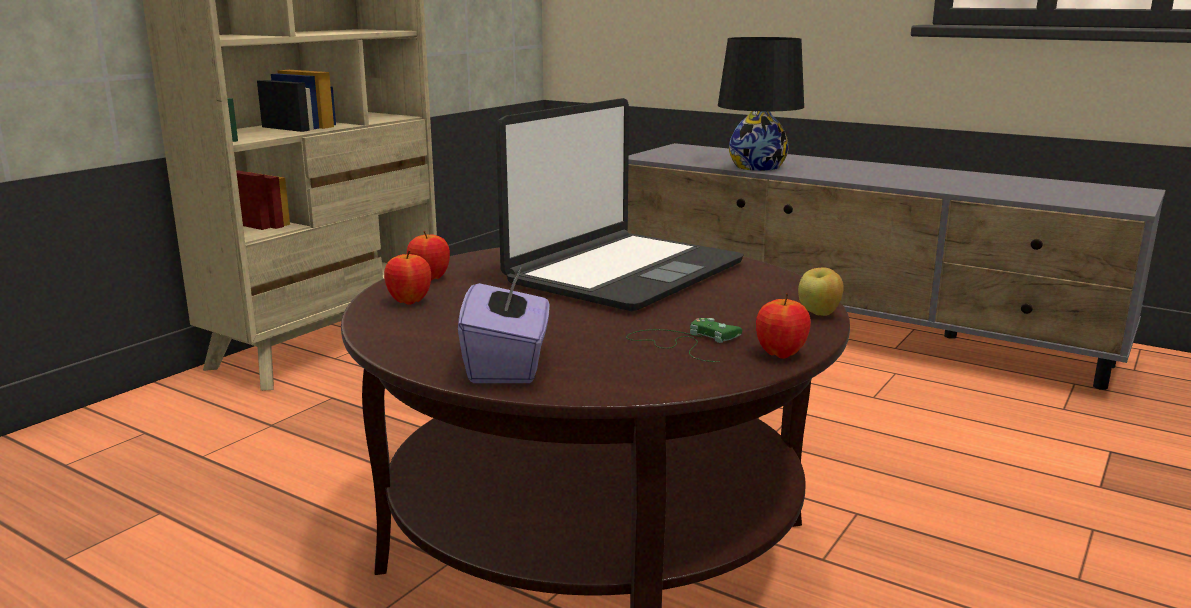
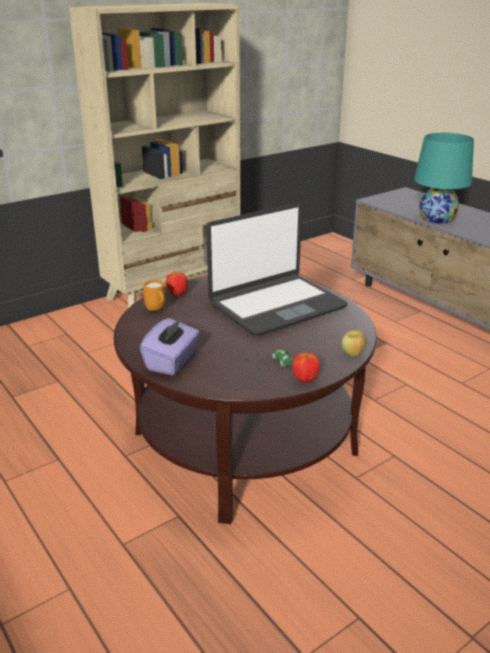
camera: 20 degrees right, 10 degrees up
(409, 302) = (157, 310): apple -> orange mug
(757, 166) = (437, 219): black table lamp -> turquoise table lamp

